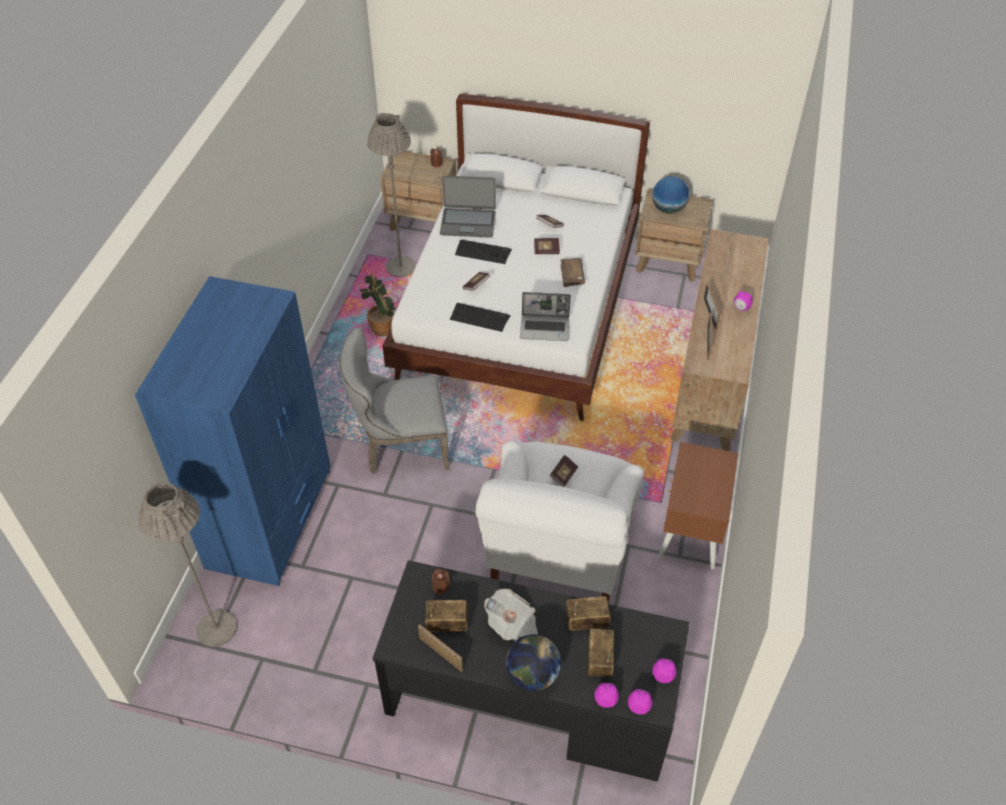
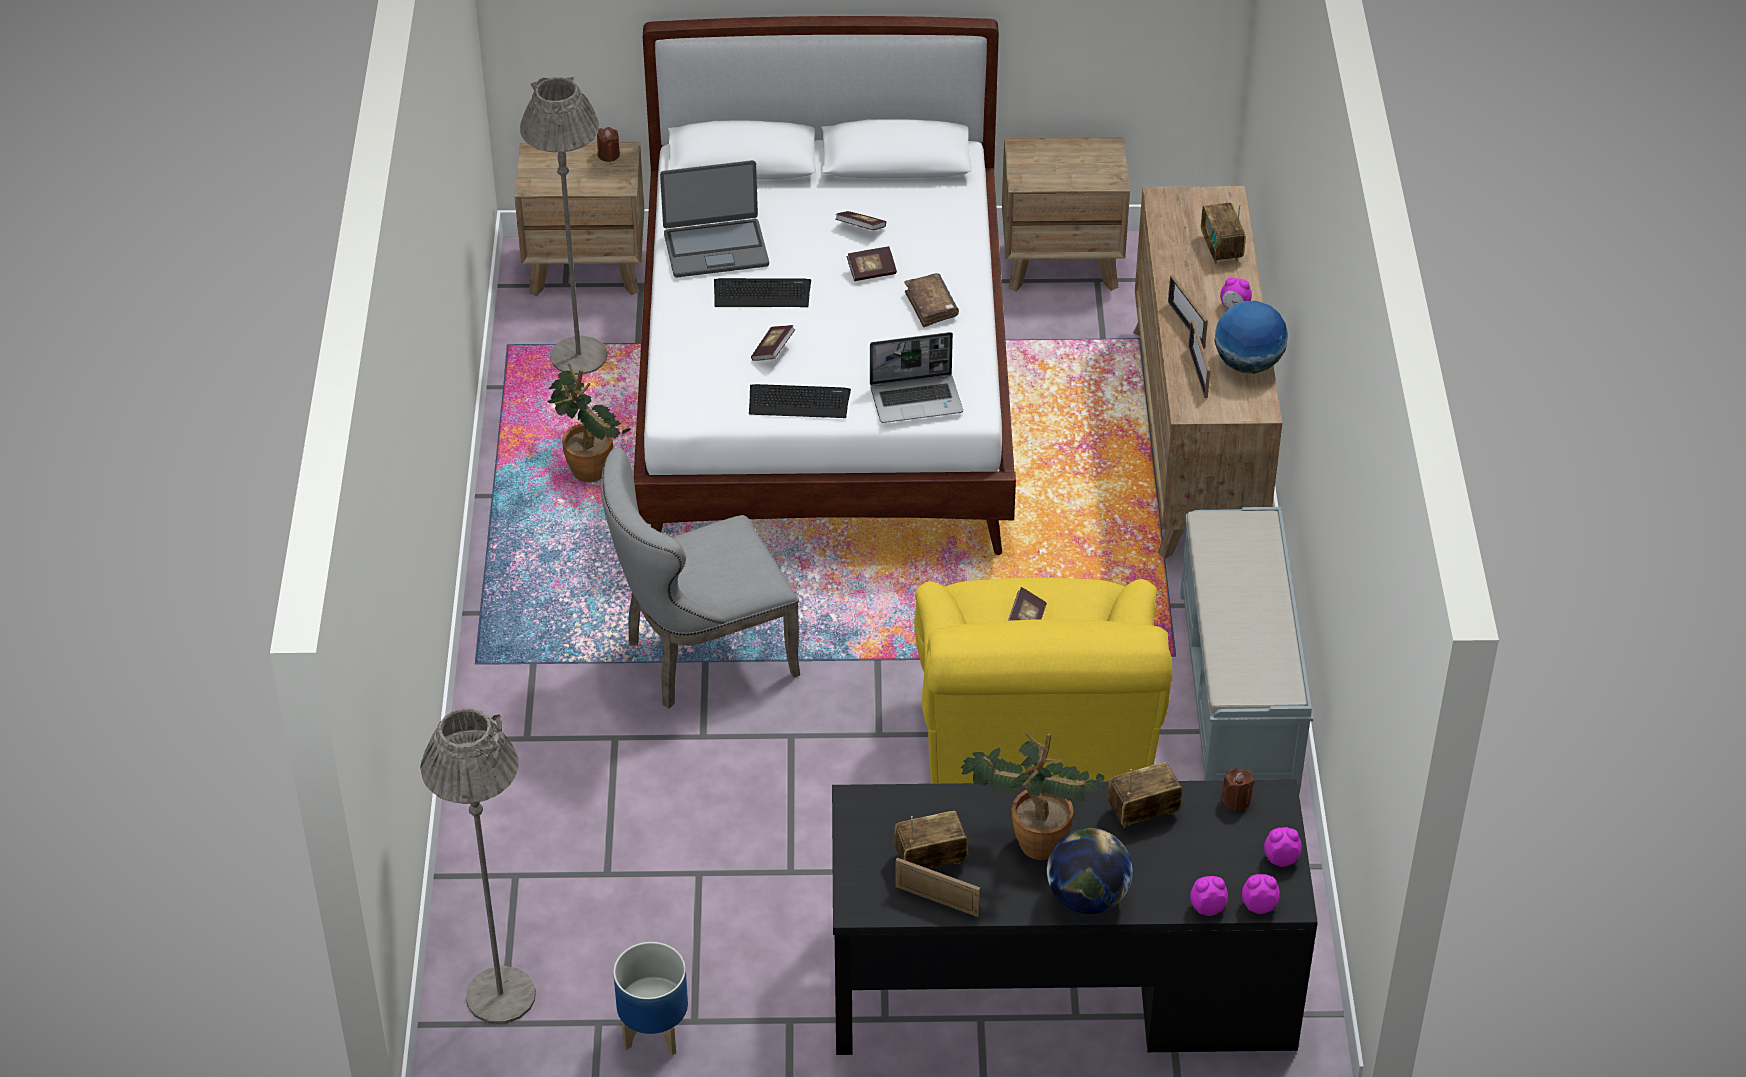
camera: 15 degrees left, 5 degrees down
(271, 518) = (520, 812): blue wardrobe -> none
(291, 672) = (655, 1031): none -> planter
(441, 586) = (900, 810): brown candle -> brown candle (1236, 800)
(512, 624) = (1031, 838): newspaper -> potted plant
(559, 553) = (1033, 765): white armchair -> yellow armchair
(600, 660) = (1181, 858): radio -> radio (1221, 248)
(668, 209) = (1053, 167): globe -> globe (1248, 364)
(691, 533) = (1238, 692): brown nightstand -> grey bench

